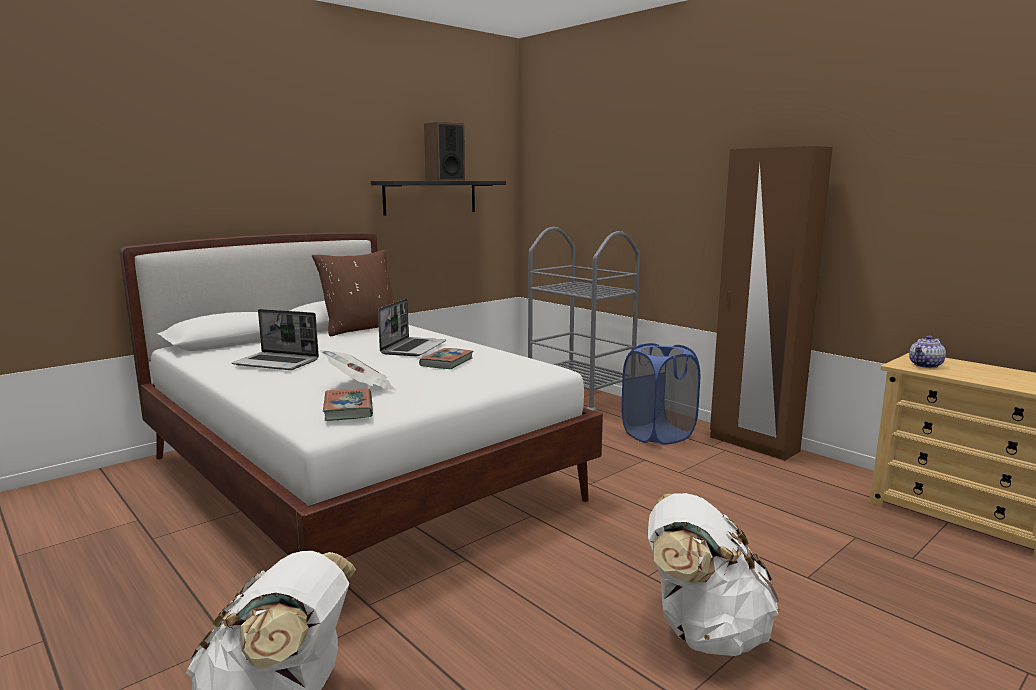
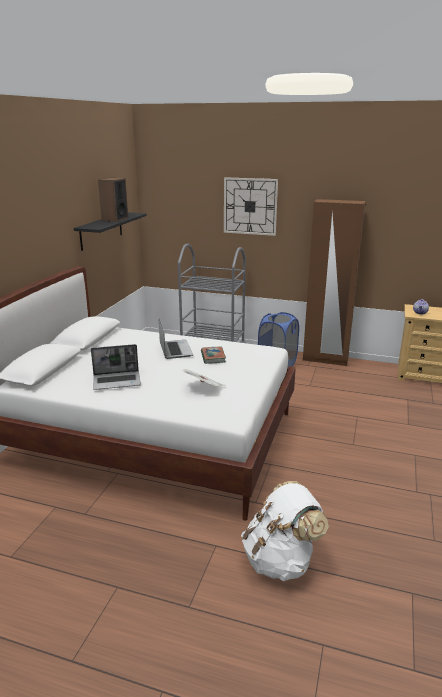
camera: 30 degrees left, 10 degrees up
(348, 409) = (227, 404): book -> none
(361, 328) = (109, 339): brown pillow -> none
(652, 171) = (250, 206): none -> wall clock
(703, 631) = (396, 461): white backpack -> none

